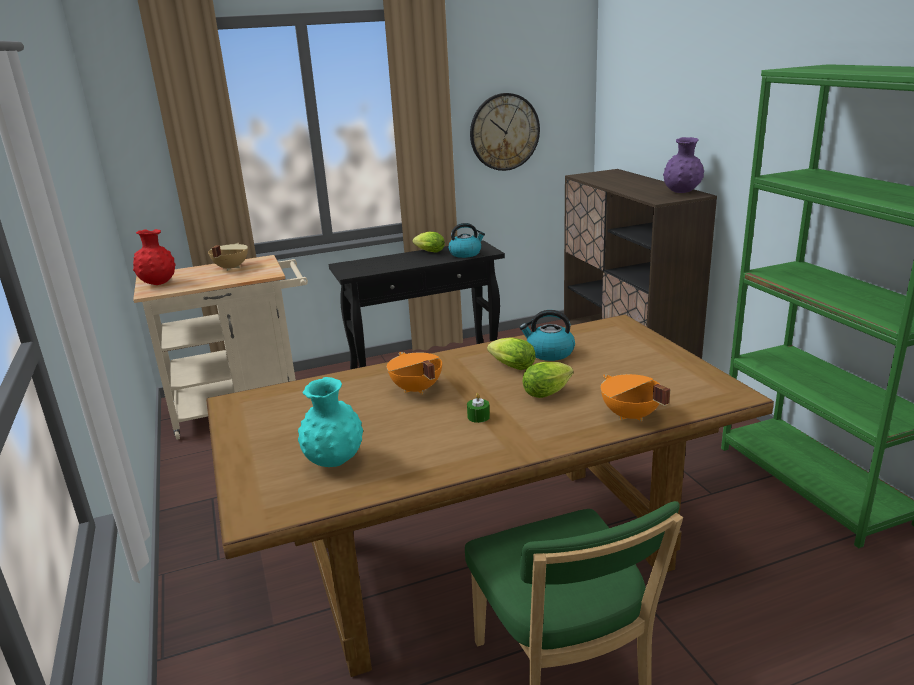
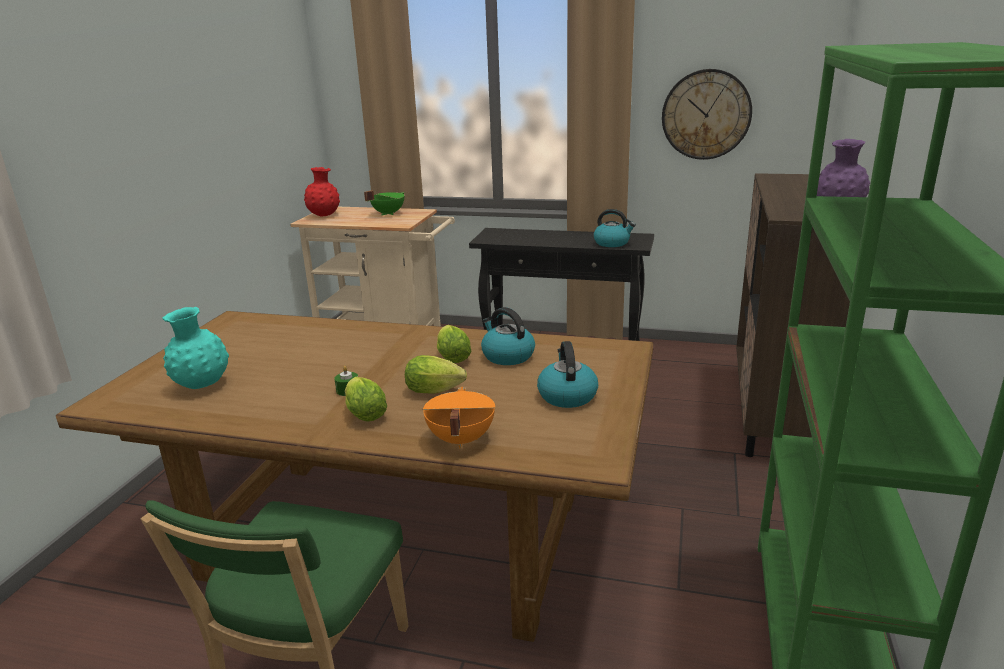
camera: 35 degrees right, 0 degrees up
(230, 268) = (387, 213): beige cooking pot -> green cooking pot
(415, 389) = (350, 351): orange cooking pot -> none
(428, 252) = (583, 234): lettuce -> lettuce (364, 413)
(640, 364) = (567, 395): none -> kettle

